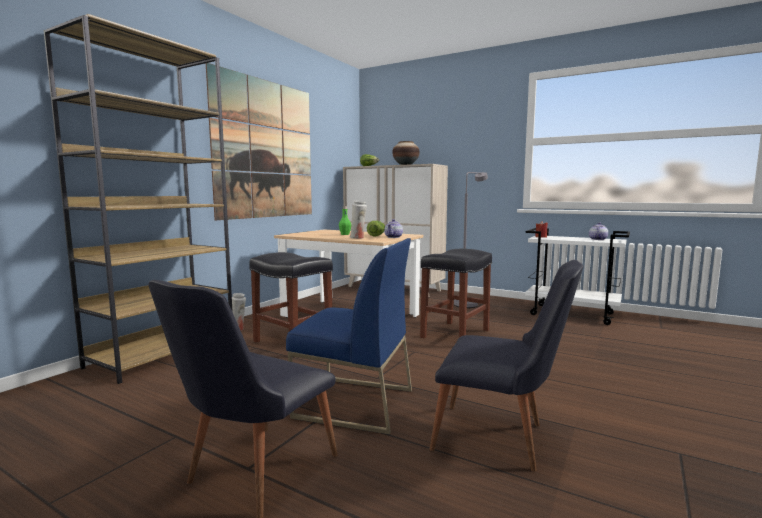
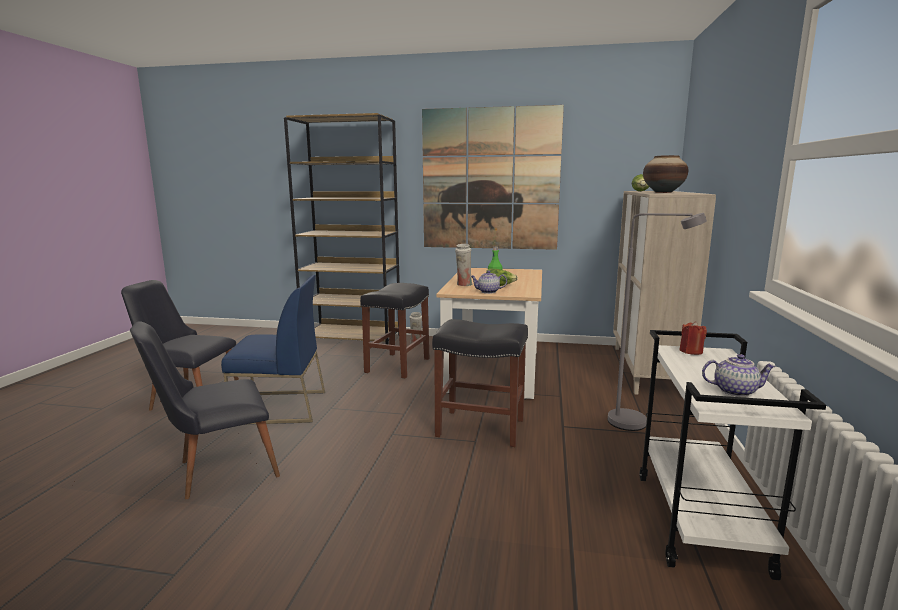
camera: 70 degrees right, 5 degrees up
(353, 403) = (279, 408): blue chair -> blue chair turned 90 degrees counterclockwise
(500, 439) = (217, 470): black chair -> black chair turned 60 degrees clockwise

